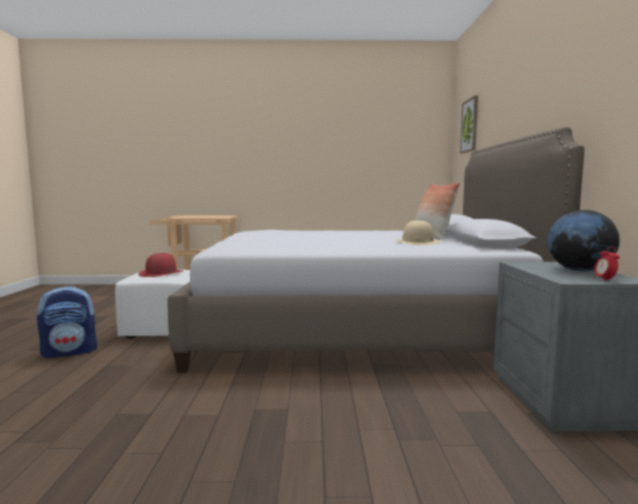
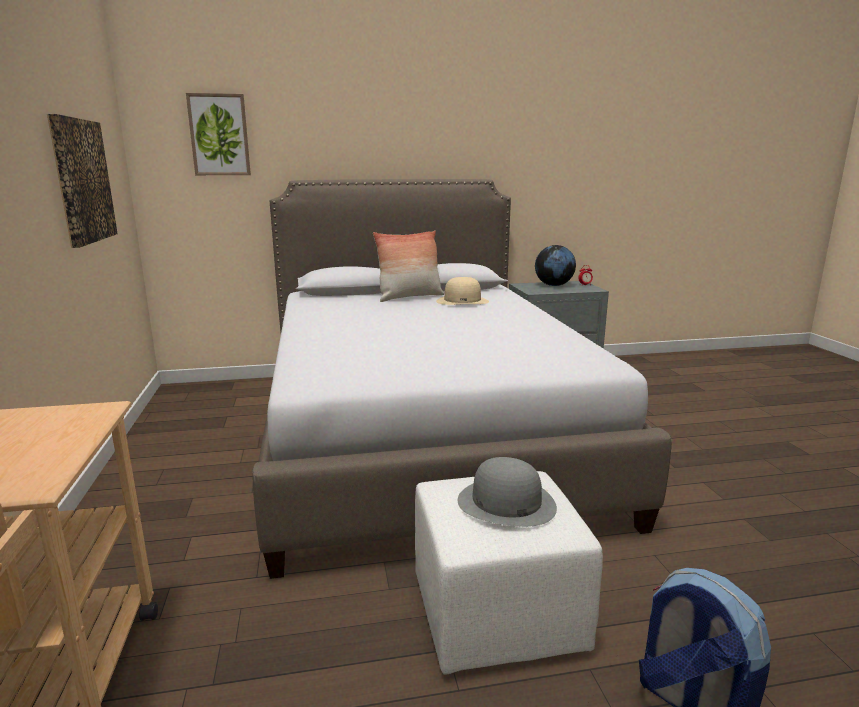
camera: 100 degrees left, 10 degrees up
(161, 273) = (506, 503): red hat -> grey hat
(372, 158) = (82, 181): none -> picture

